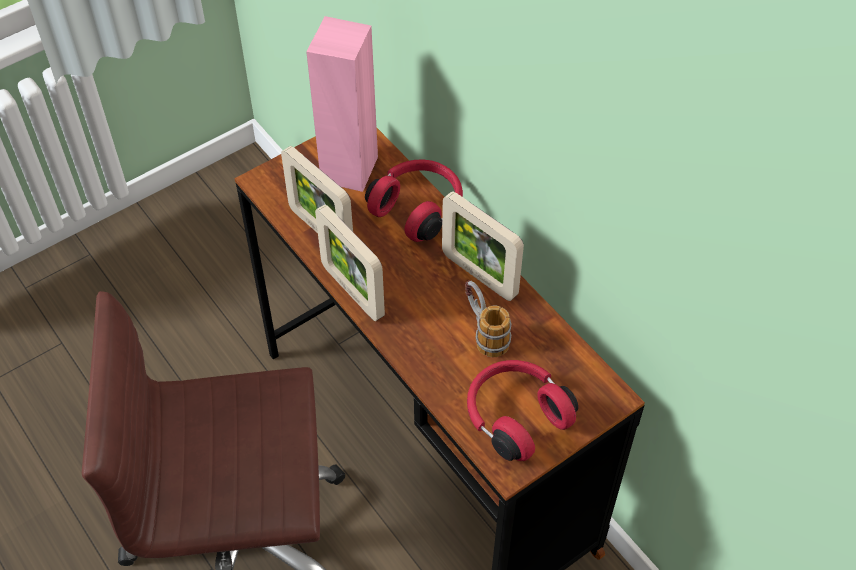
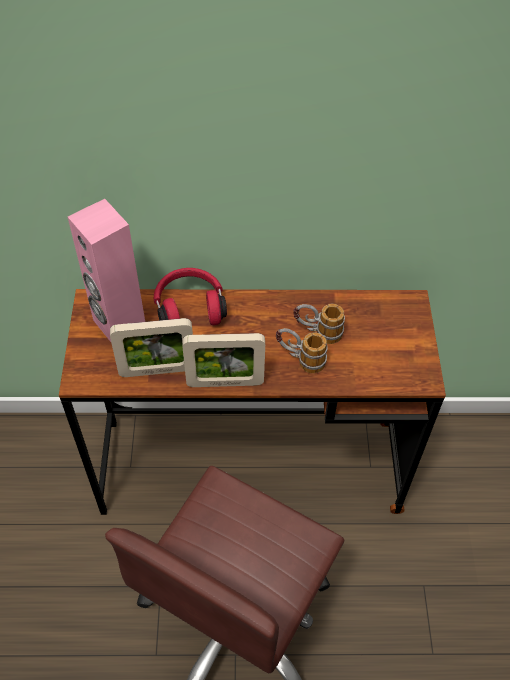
camera: 55 degrees left, 0 degrees up
(435, 337) = (300, 360): none -> mug
(479, 275) = (271, 309): picture frame -> none
(515, 416) = (391, 355): red headphones -> none

